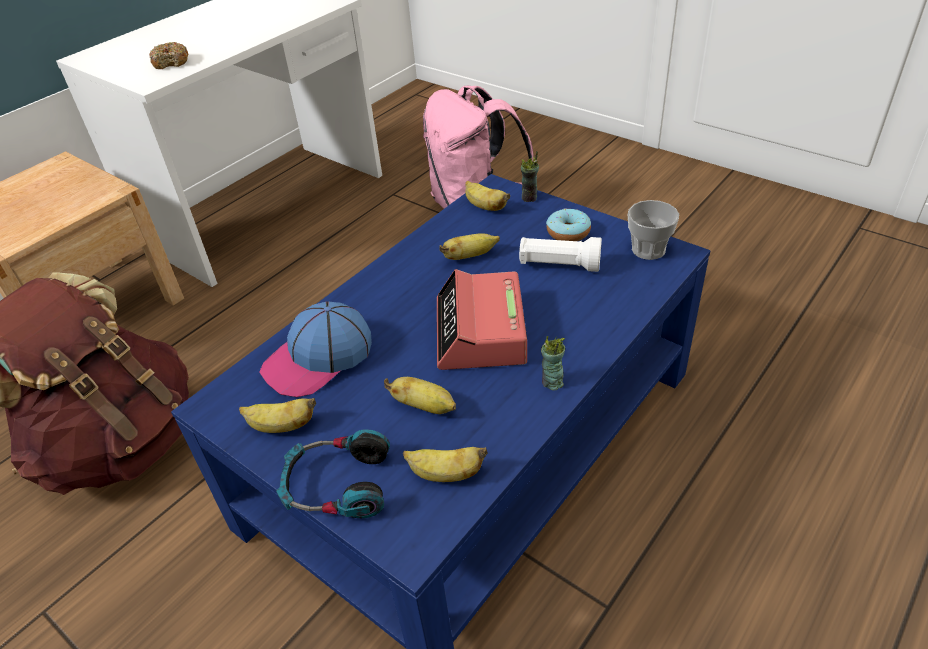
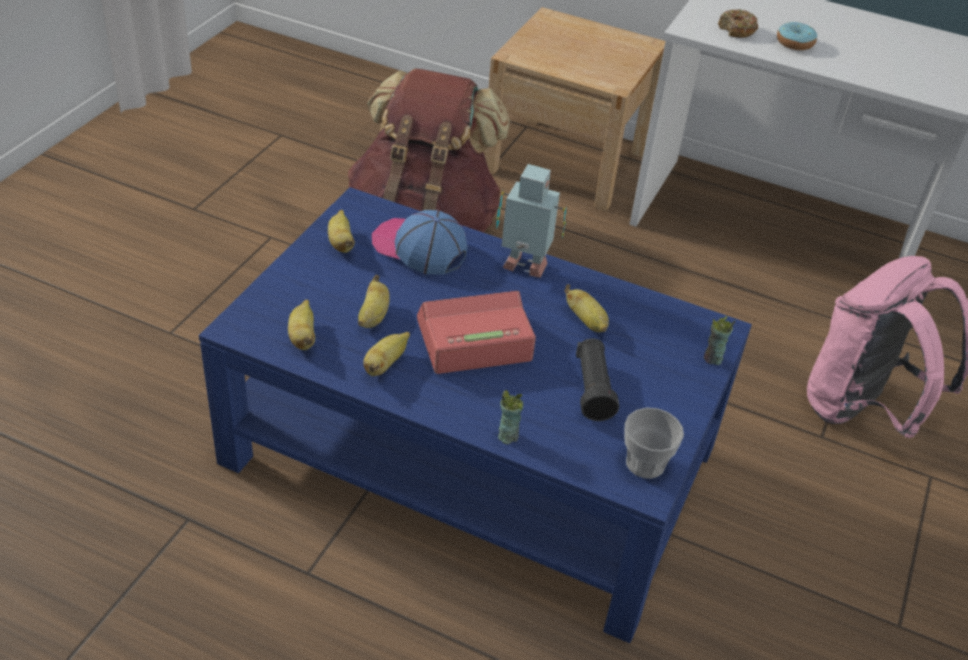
camera: 70 degrees right, 0 degrees up
(337, 485) = (287, 282): headphones -> none
(382, 285) = (525, 269): none -> toy robot
(484, 207) = (680, 324): banana -> banana (385, 364)
(552, 382) = (415, 393): cup -> cup (507, 436)
(559, 265) = (593, 389): white flashlight -> black flashlight
(568, 232) = (655, 394): donut -> donut (794, 43)

